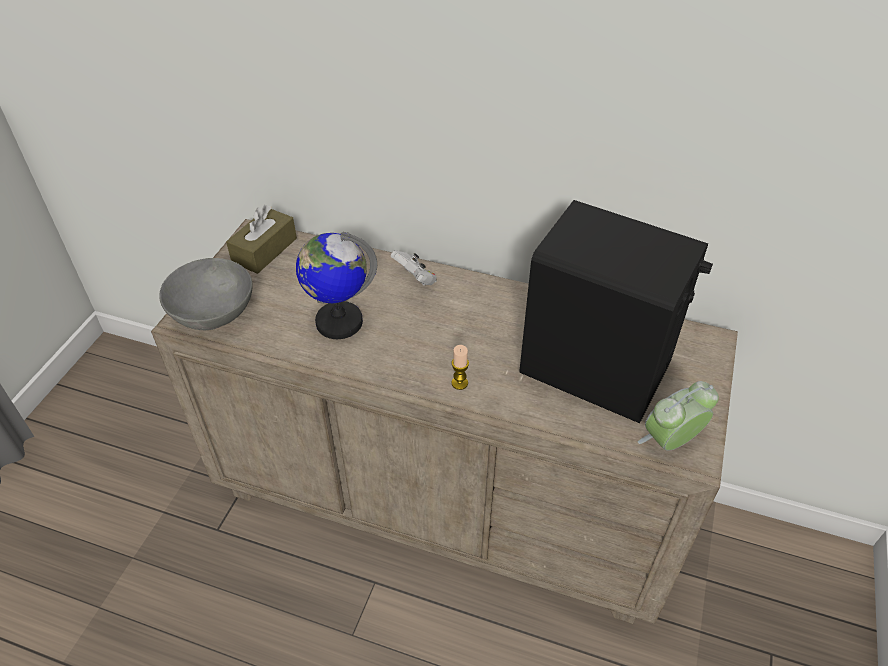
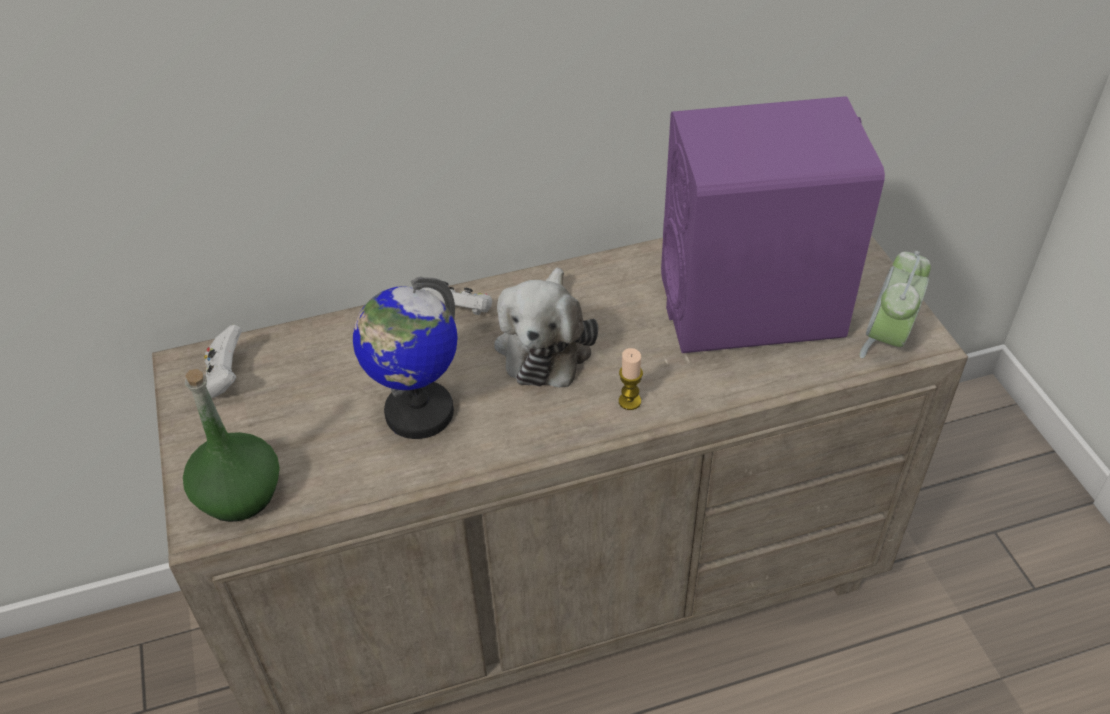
camera: 35 degrees left, 0 degrees up
(214, 314) = (240, 494): grey bowl -> green bottle
(264, 250) = (225, 378): brown tissue box -> white game controller
(445, 322) = (545, 344): none -> plush toy
(596, 369) = (751, 306): black speaker -> purple speaker

